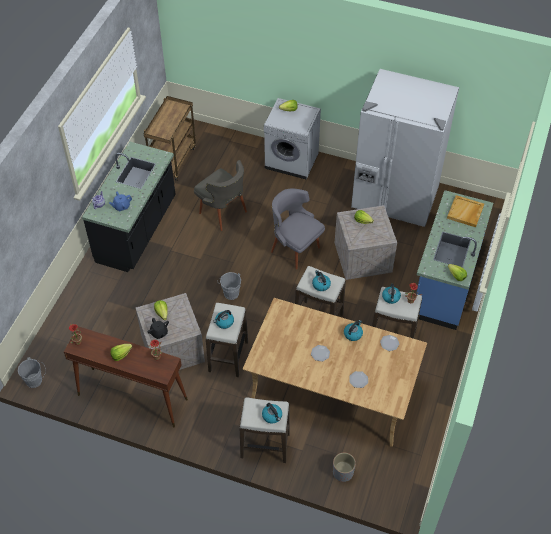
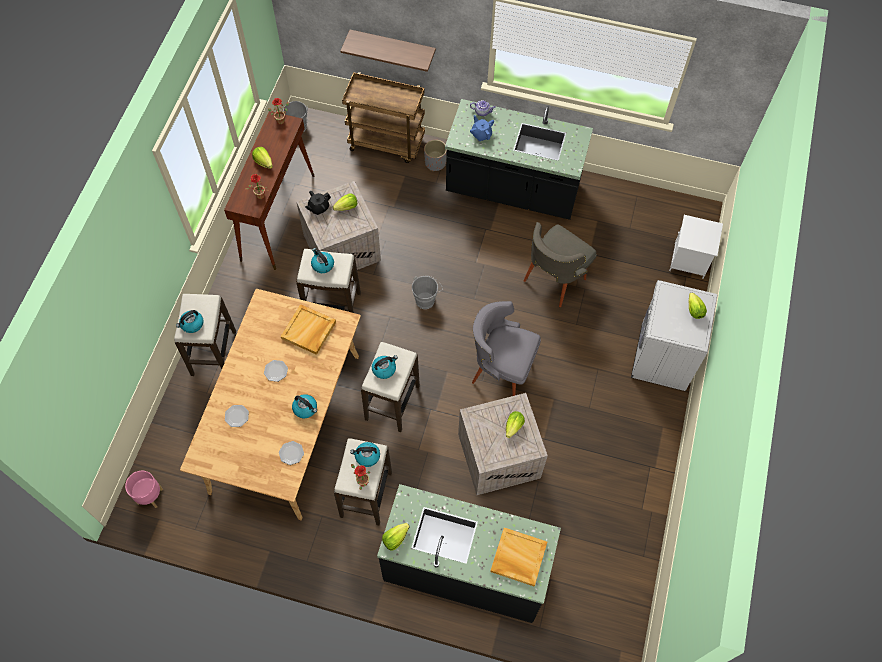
camera: 85 degrees right, 10 degrees up
(34, 242) = (392, 47): none -> shelf
(173, 159) = (638, 214): brown cart -> brown cart (387, 143)
(218, 137) = (689, 261): none -> grey nightstand
(285, 331) = (309, 331): none -> beige tray
(295, 250) = (501, 370): grey chair -> grey chair turned 105 degrees counterclockwise
(343, 472) = (176, 438): grey planter -> grey planter (435, 163)
(394, 491) = (149, 496): none -> pink planter
(395, 198) = (614, 500): white fridge -> none
(445, 282) = (466, 568): blue counter -> black counter

